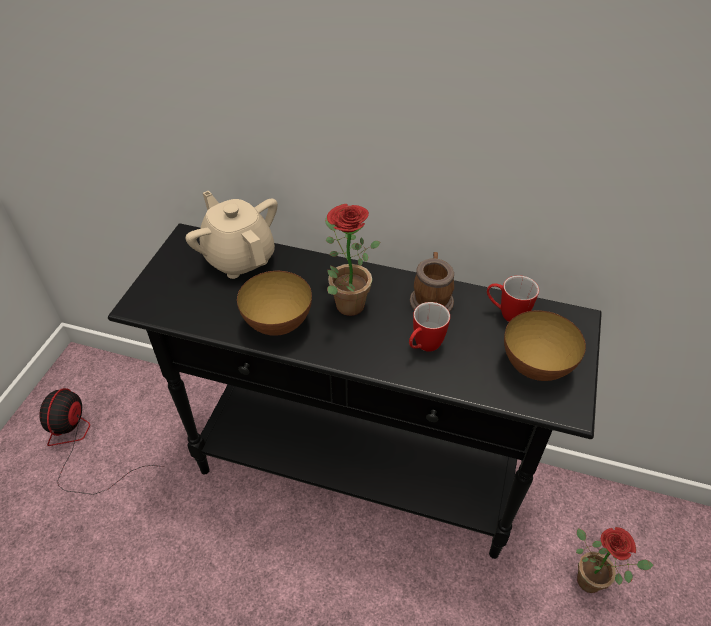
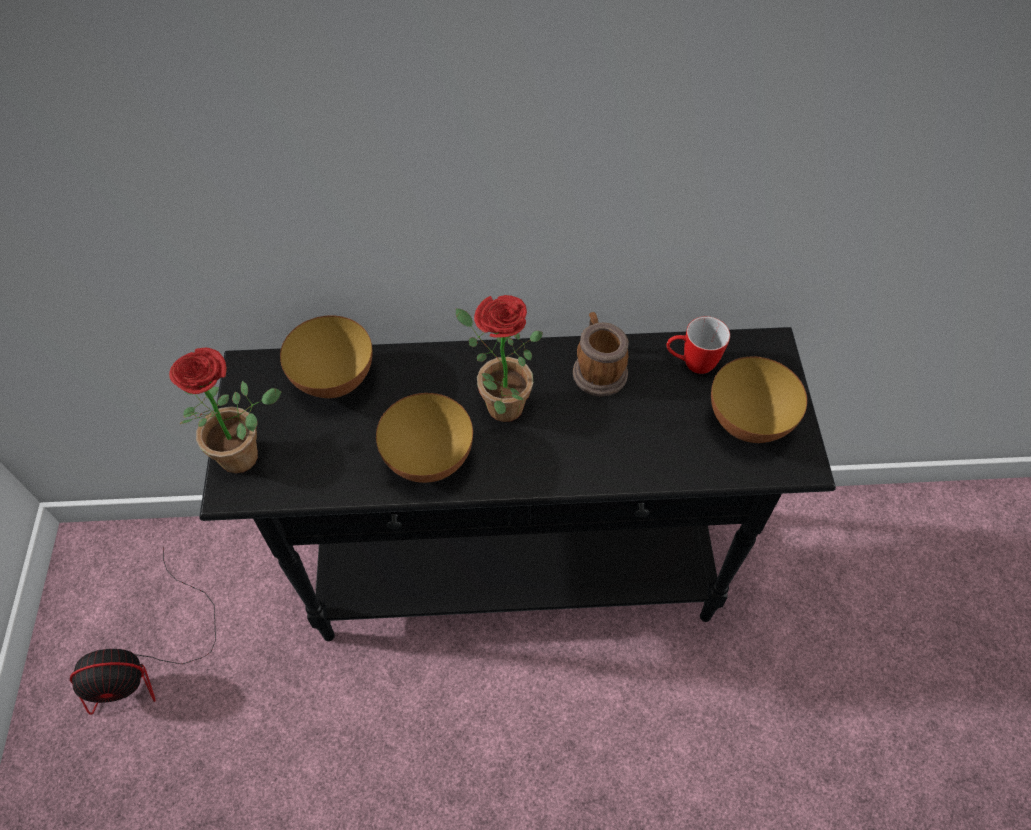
camera: 20 degrees left, 10 degrees up
(81, 446) = (148, 660): fan -> fan turned 90 degrees counterclockwise
(239, 258) = (334, 380): beige teapot -> bowl
(423, 347) = (615, 436): mug -> none
(594, 580) = (818, 607): potted plant -> potted plant (247, 453)

